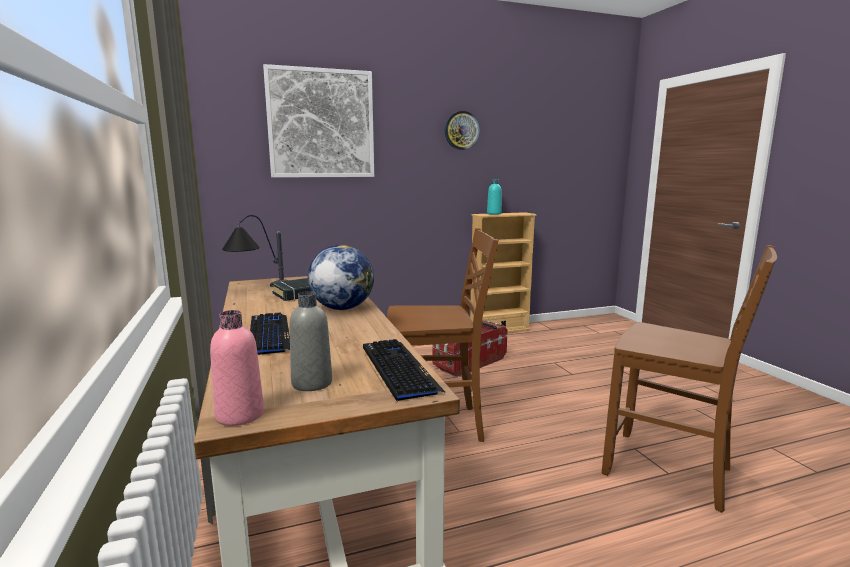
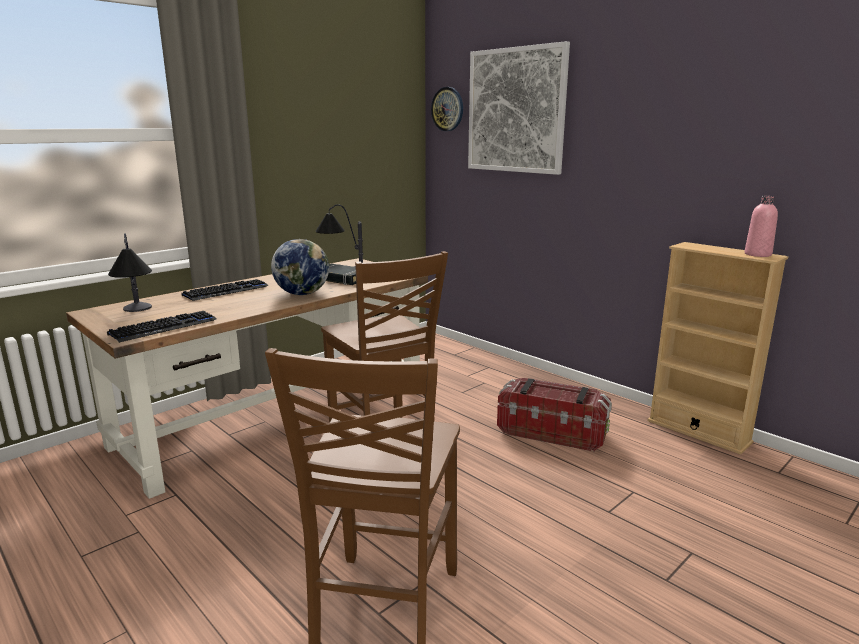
camera: 65 degrees right, 5 degrees up
(240, 415) = (94, 312): pink bottle -> pink bottle (757, 254)
(312, 383) = (138, 315): grey bottle -> table lamp
(461, 130) = (685, 111): wall clock -> wall clock (447, 109)
(494, 214) = (709, 247): turquoise bottle -> none

